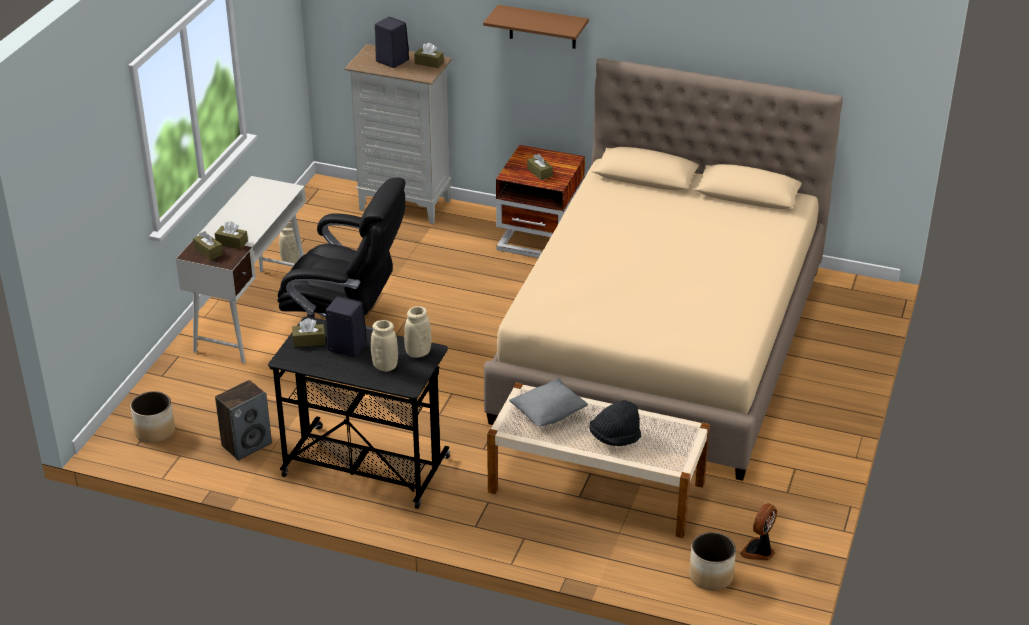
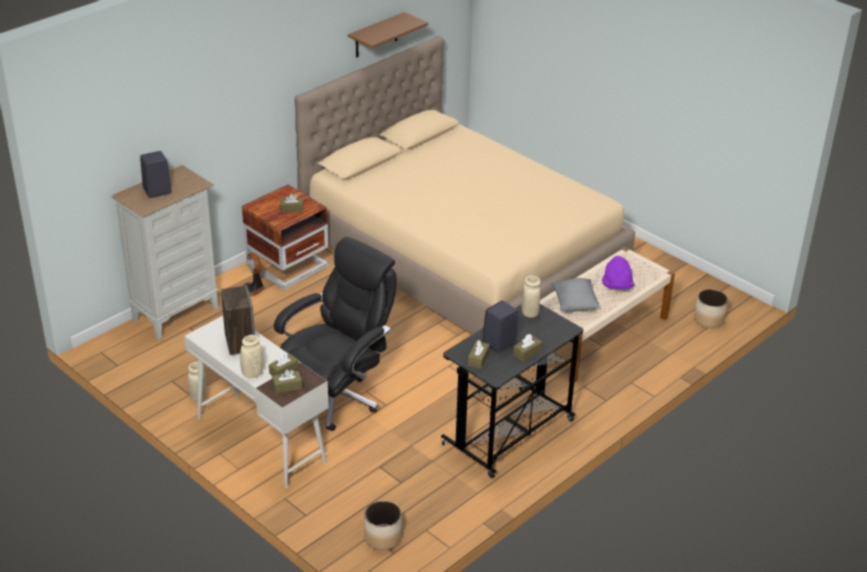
camera: 65 degrees left, 0 degrees up
(246, 444) = (437, 488): speaker -> speaker (240, 342)
(385, 366) = (537, 332): beige vase -> beige vase (252, 373)
(429, 63) = (180, 176): brown tissue box -> brown tissue box (527, 353)
(542, 27) = (246, 97): brown shelf -> brown shelf (376, 35)
(614, 438) = (617, 286): black hat -> purple hat
(759, 551) = (695, 294): fan -> fan (255, 288)

